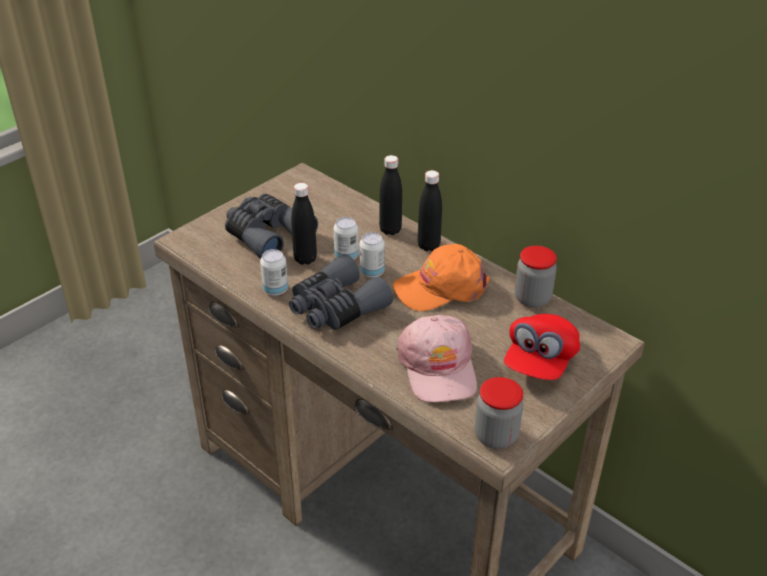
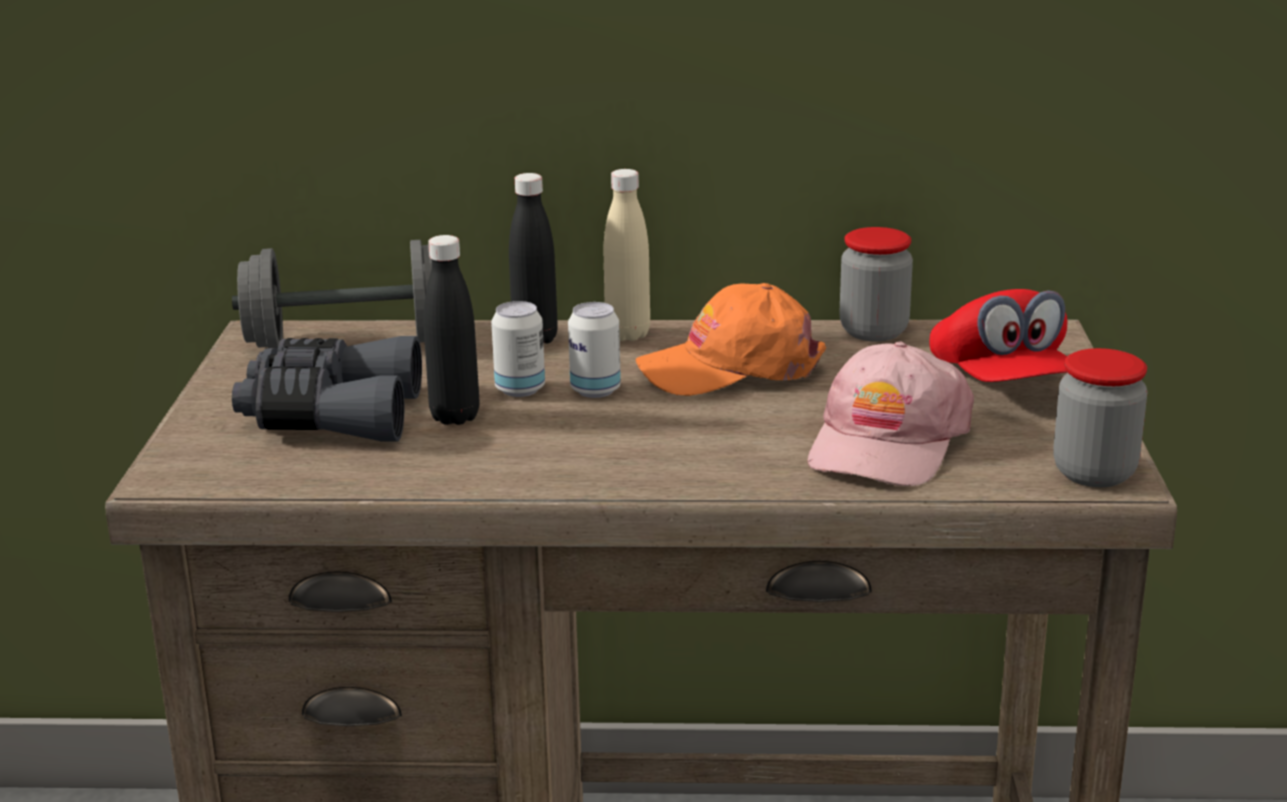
camera: 40 degrees left, 15 degrees down
(275, 290) = (471, 468): can -> none
(323, 197) = (350, 343): none -> grey dumbbell
(336, 308) = (614, 447): grey binoculars -> none
(428, 246) = (627, 334): black bottle -> beige bottle
(438, 367) = (887, 443): pink cap -> pink cap turned 75 degrees clockwise
(441, 288) = (730, 367): orange cap -> orange cap turned 45 degrees clockwise

